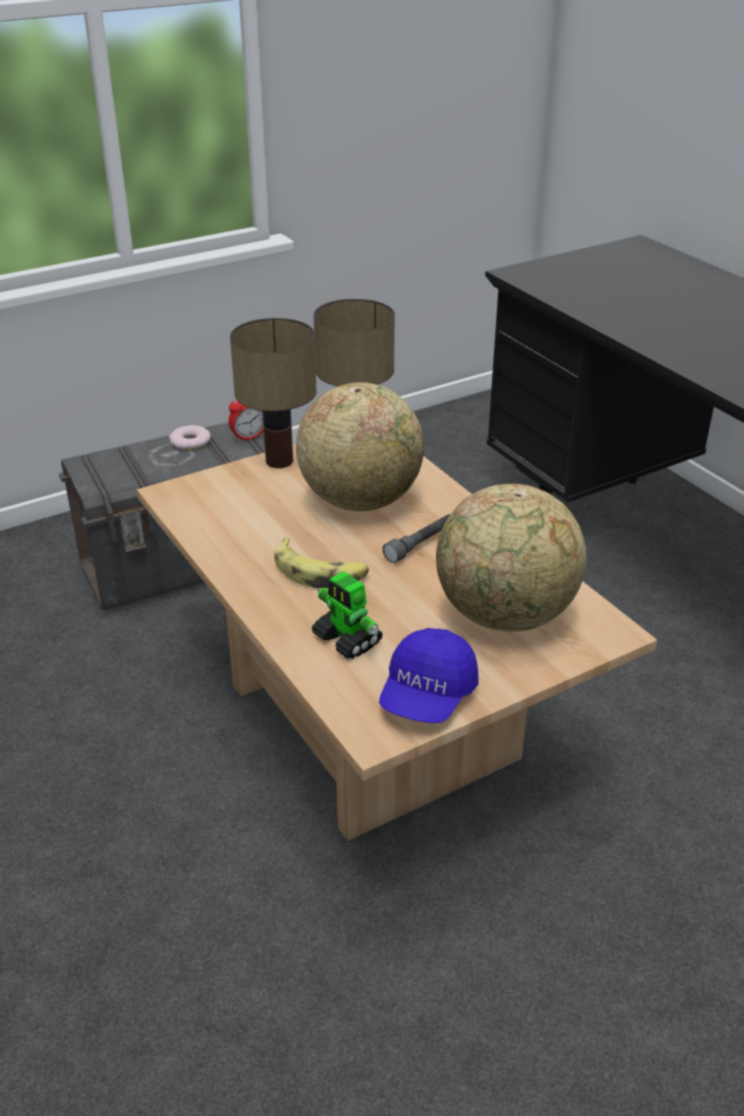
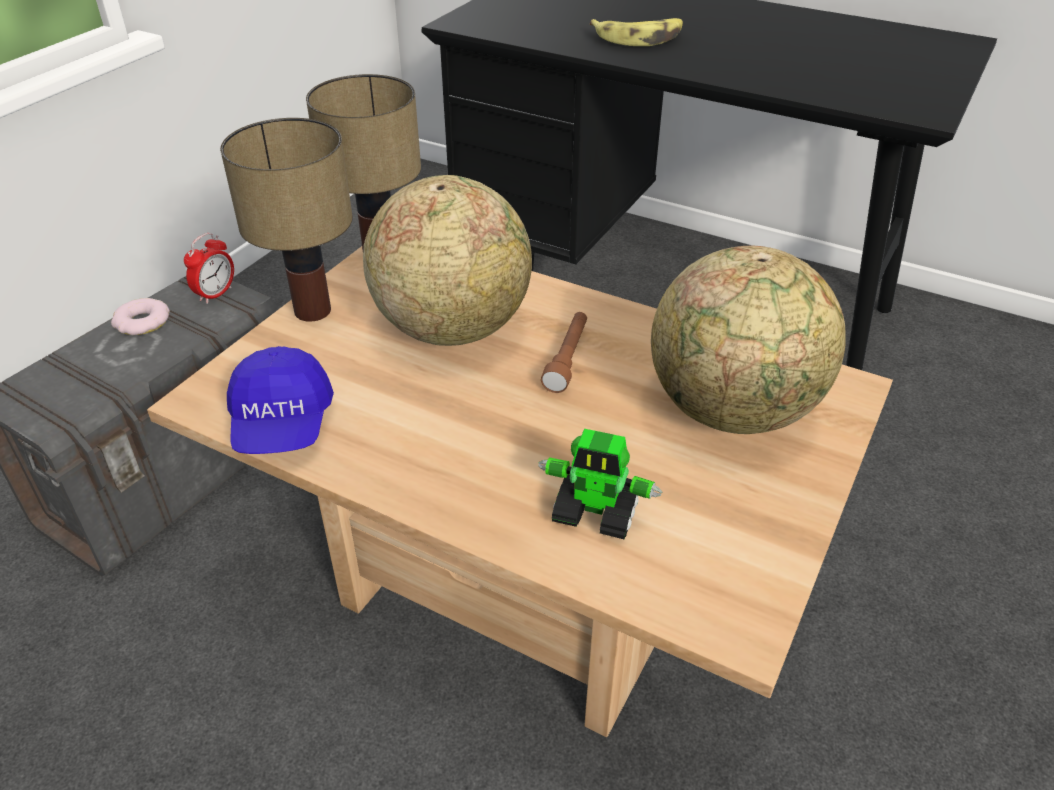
camera: 30 degrees left, 5 degrees up
(320, 572) = (485, 436): banana -> banana (639, 38)
(420, 545) = (567, 359): grey flashlight -> brown flashlight
(427, 696) = (749, 547): blue cap -> blue cap (282, 424)

